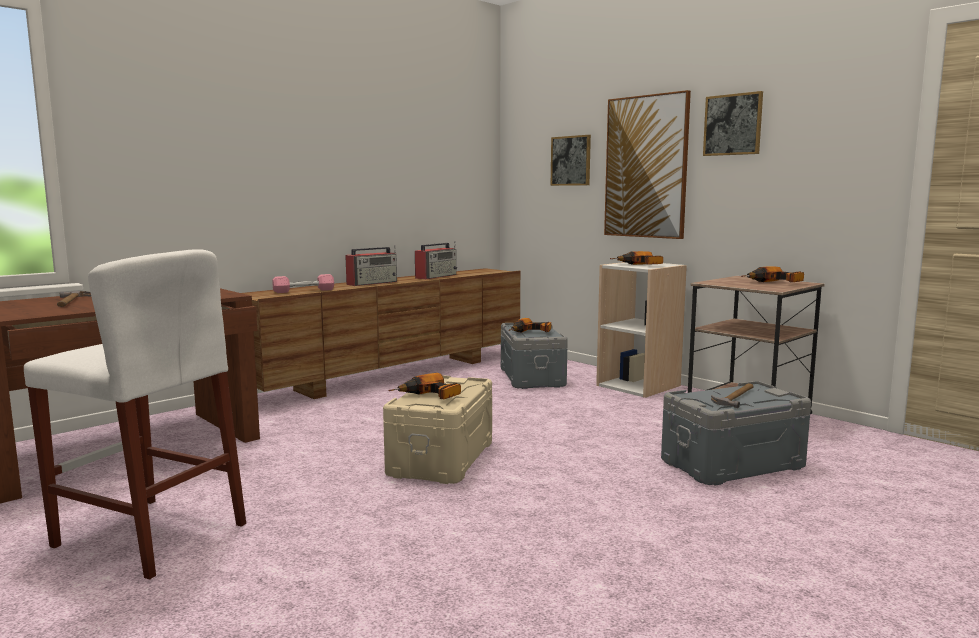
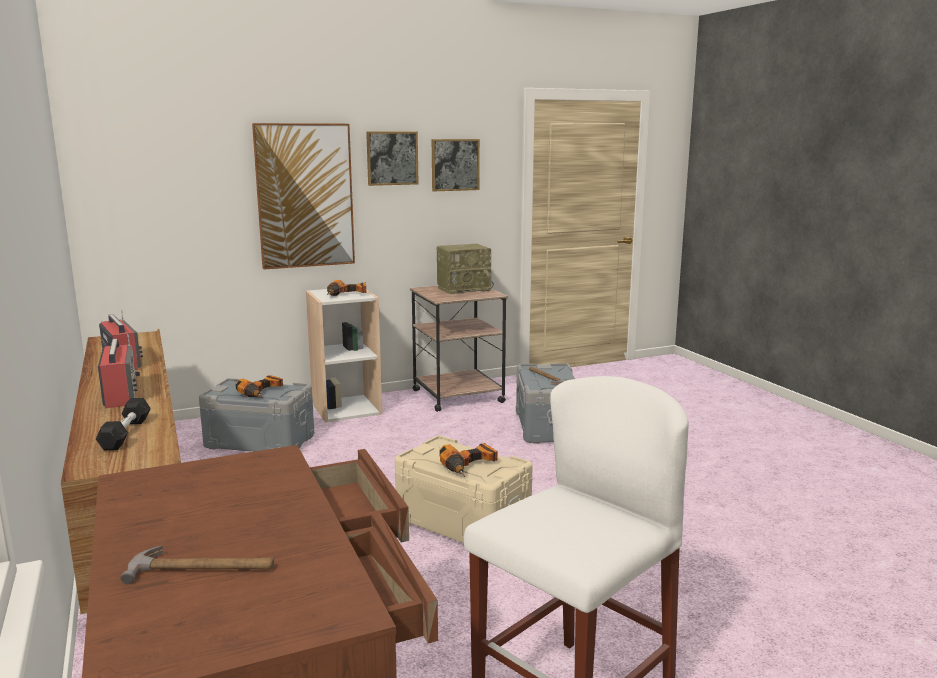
camera: 70 degrees left, 5 degrees up
(304, 291) = (125, 434): pink dumbbell -> black dumbbell
(571, 161) = (199, 189): picture -> picture (455, 165)
(774, 283) = (464, 289): power drill -> radio

